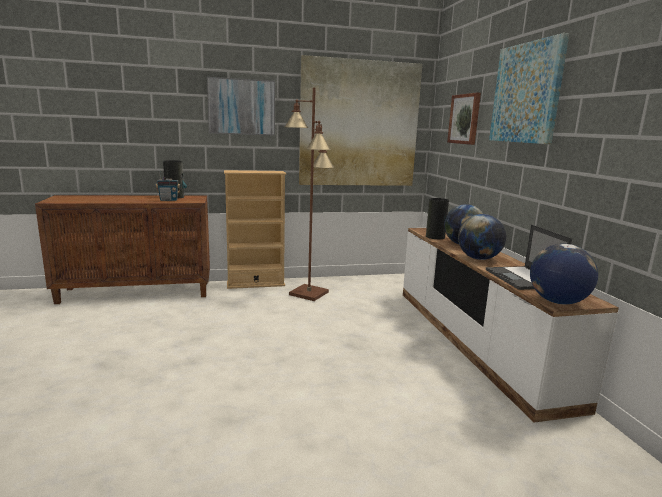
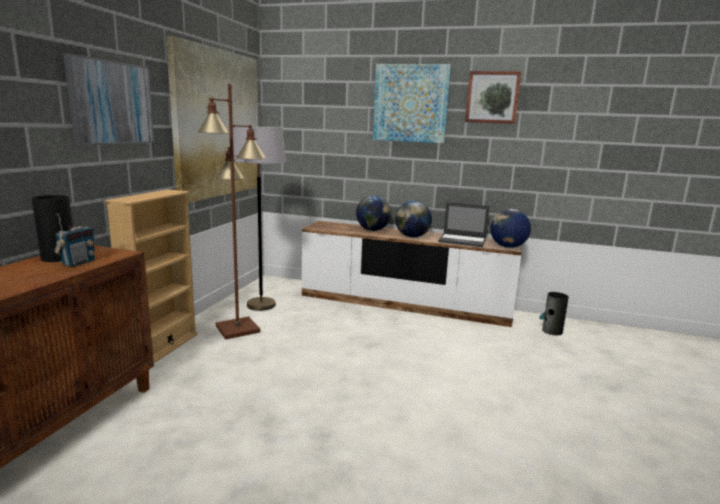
camera: 60 degrees left, 0 degrees up
(359, 288) = (261, 305): none -> grey floor lamp
(435, 237) = (342, 230): vase -> vase (552, 331)
(465, 119) = (325, 119): picture -> picture (492, 97)

